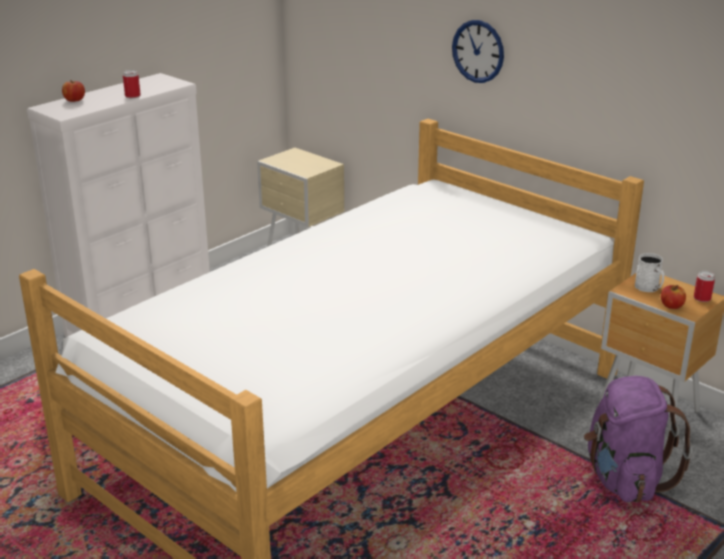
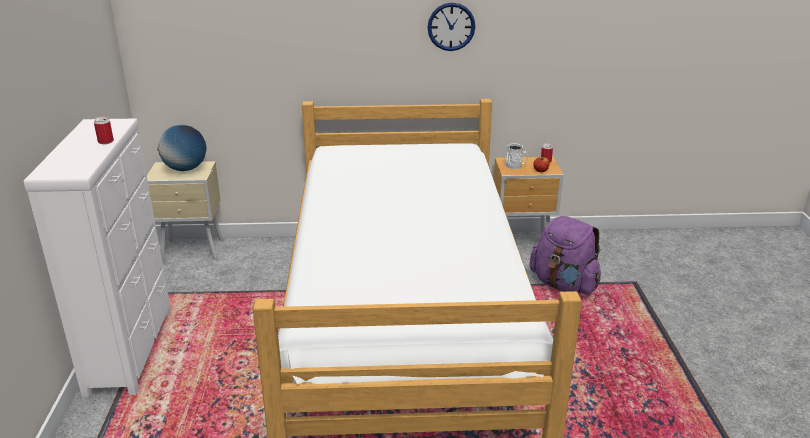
camera: 45 degrees left, 0 degrees up
(74, 100) = (57, 160): apple -> none
(306, 162) = (185, 169): none -> globe
(478, 51) = (342, 39): wall clock -> wall clock (451, 26)

